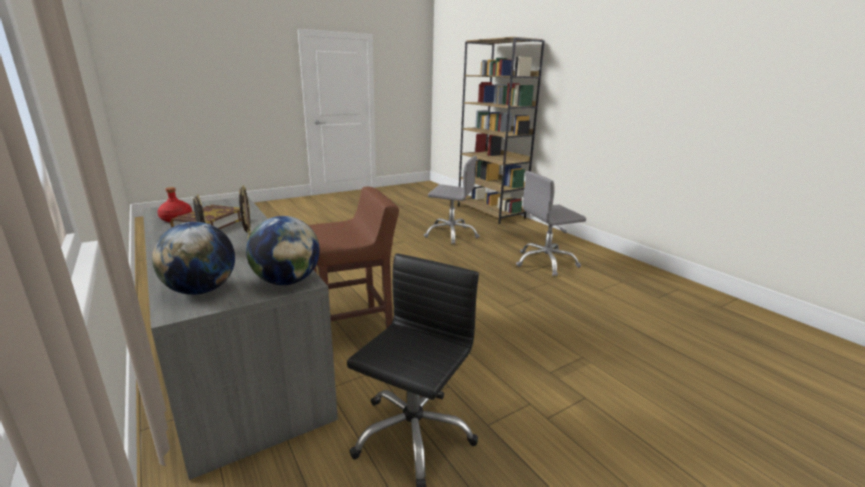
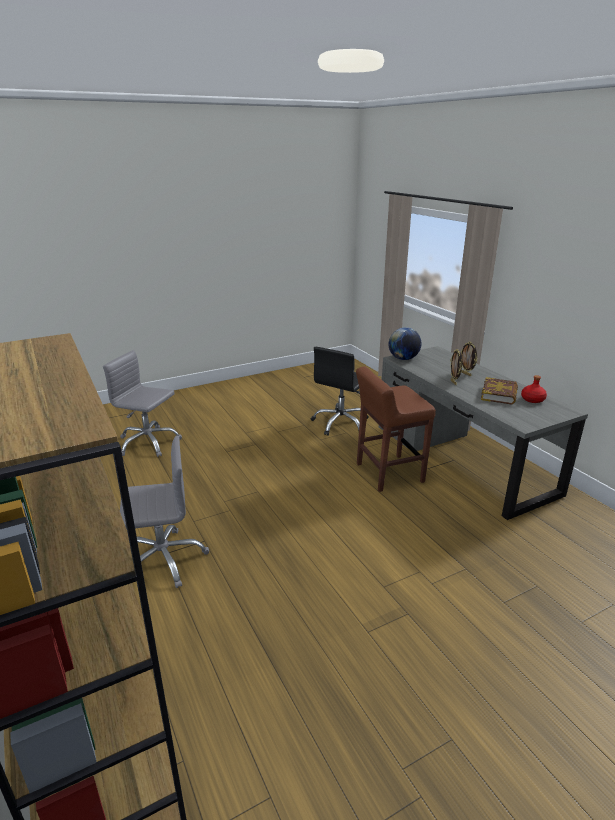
camera: 175 degrees left, 5 degrees up
(201, 290) = (437, 356): globe -> none
(451, 234) = (274, 656): grey office chair -> grey office chair (148, 443)

